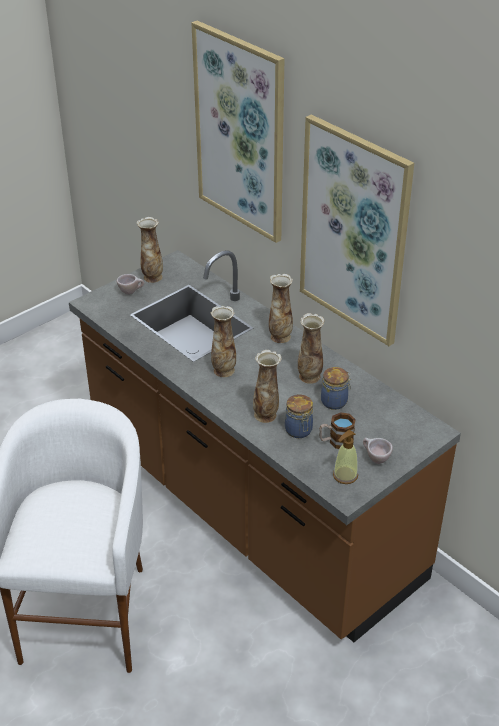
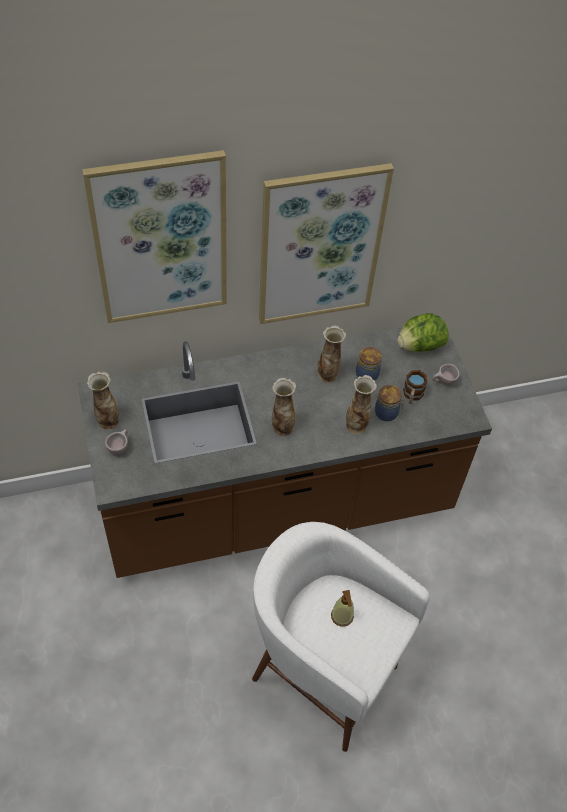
camera: 65 degrees left, 15 degrees up
(280, 336) = (263, 369): vase -> none
(345, 475) = (451, 409): soap dispenser -> soap dispenser (342, 616)
(407, 426) = (420, 346): none -> lettuce

